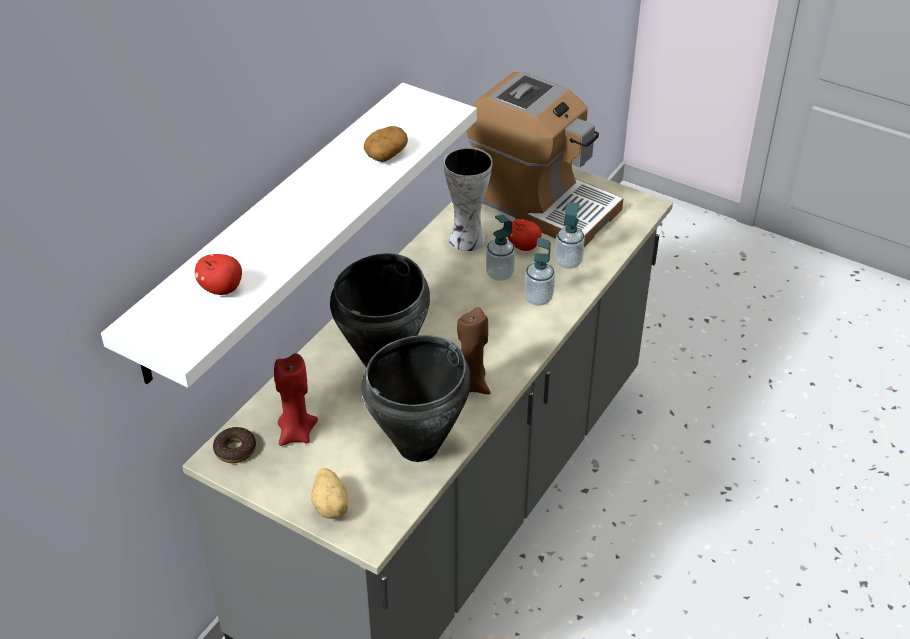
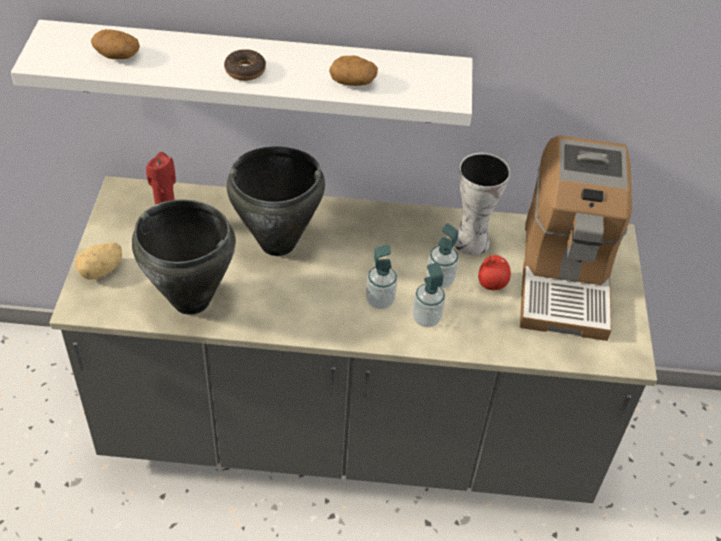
camera: 60 degrees right, 5 degrees up
(221, 289) = (116, 55): apple -> potato
(235, 450) = (134, 196): donut -> donut (245, 70)
(472, 384) = (284, 310): brown candle -> none
(568, 262) = (494, 324): soap dispenser -> soap dispenser (380, 300)

